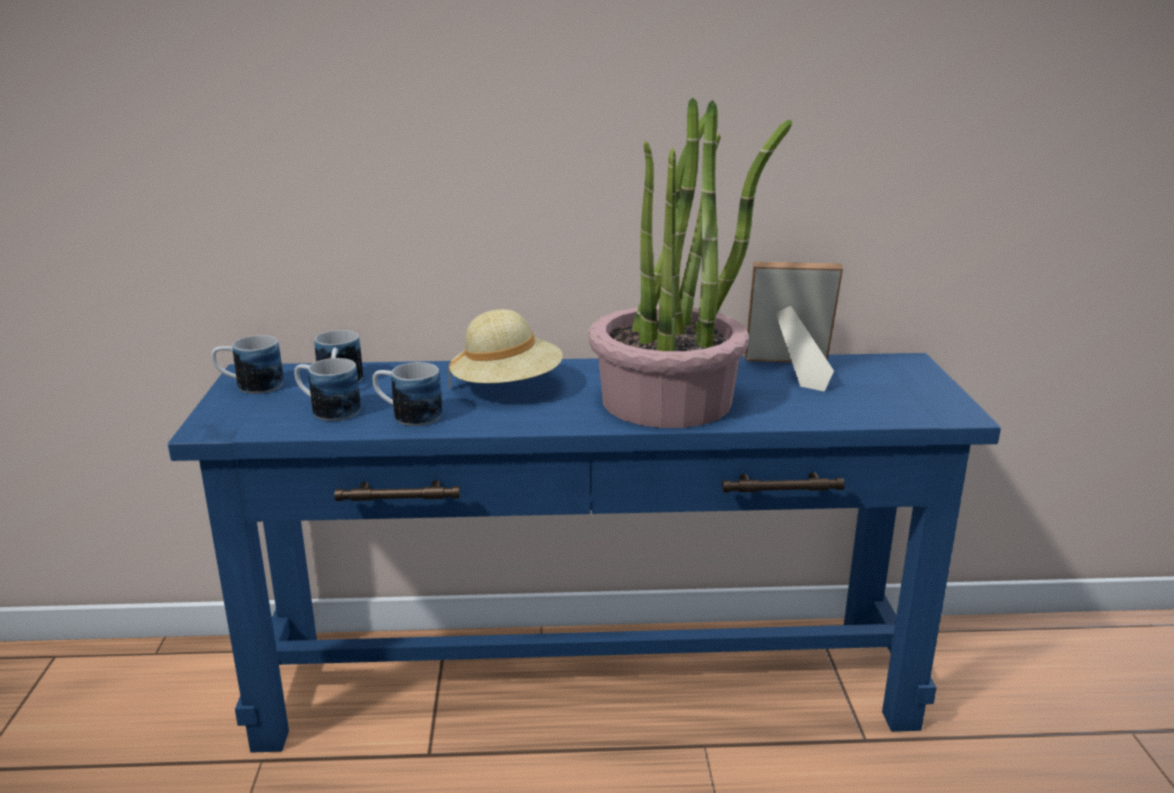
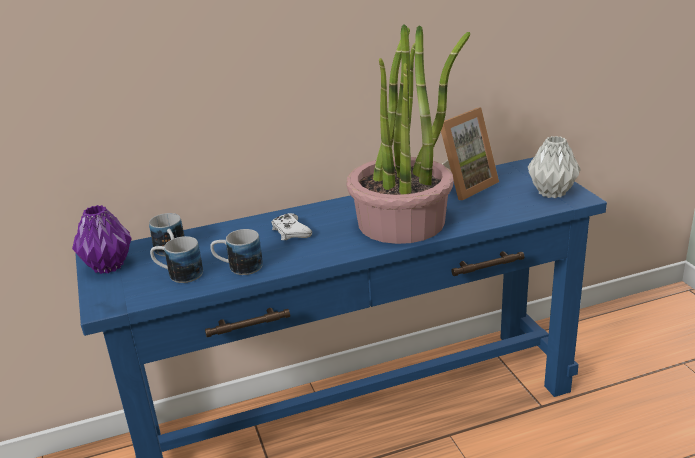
camera: 15 degrees left, 5 degrees up
(250, 386) = (107, 267): mug -> purple vase
(507, 387) = (290, 232): beige hat -> white game controller
(788, 371) = (463, 186): picture frame -> picture frame turned 150 degrees clockwise
(918, 401) = (551, 193): none -> grey vase

